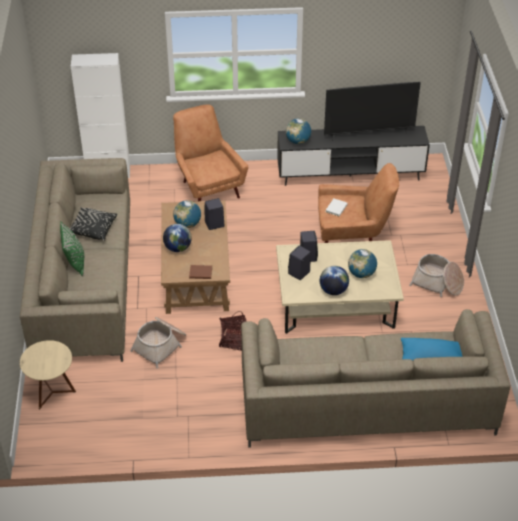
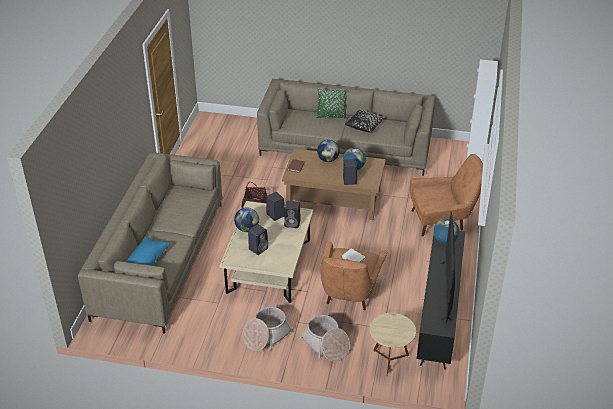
camera: 105 degrees right, 5 degrees down
(52, 392) = (246, 127): beige side table -> beige side table (390, 360)
(160, 345) = (266, 173): basket -> basket (326, 345)
(361, 274) = (258, 248): globe -> black speaker

